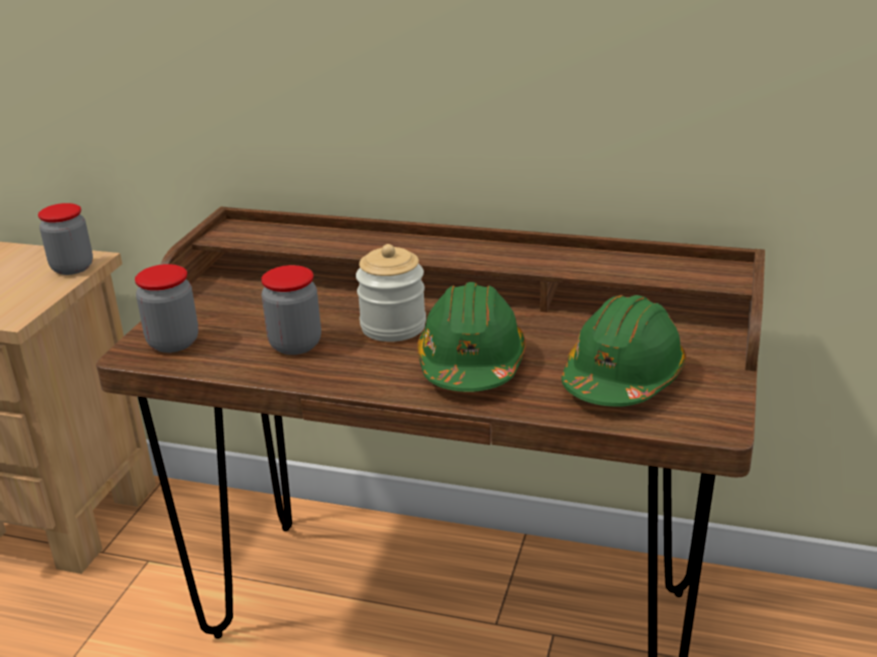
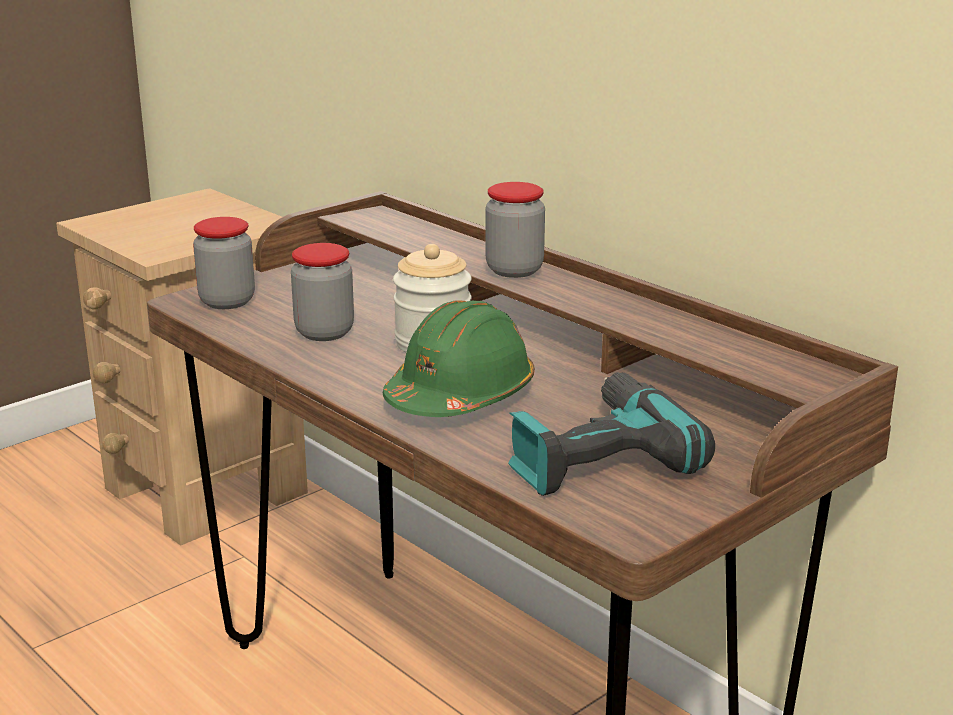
camera: 30 degrees right, 5 degrees down
(72, 268) = (251, 228): jar -> jar (514, 270)
(622, 378) = (596, 456): green hard hat -> power drill

